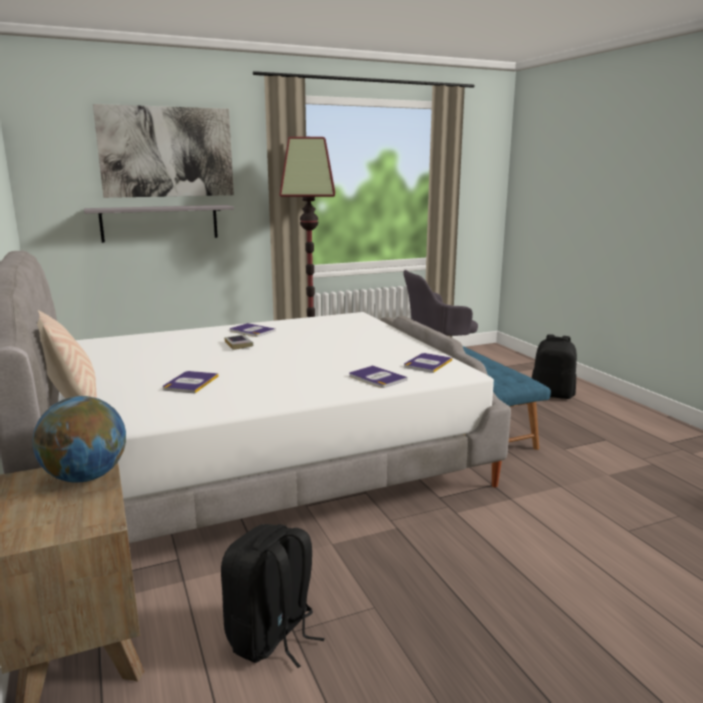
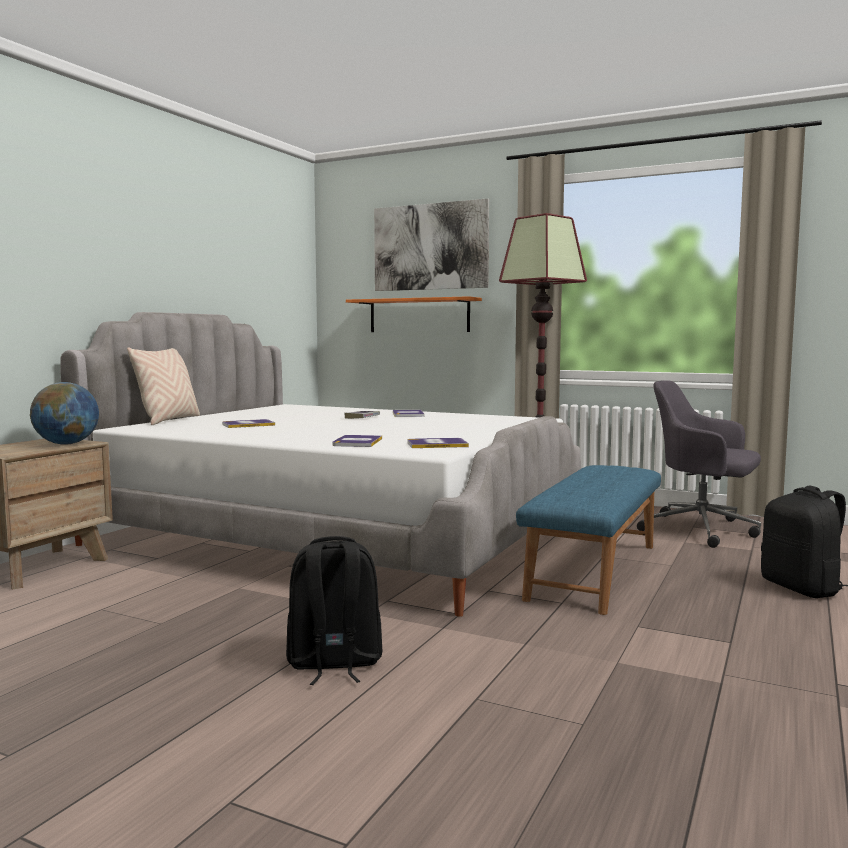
camera: 50 degrees right, 10 degrees down
(160, 223) = (419, 315): grey shelf -> orange shelf
(272, 637) = (88, 605): black backpack -> black backpack (333, 663)

